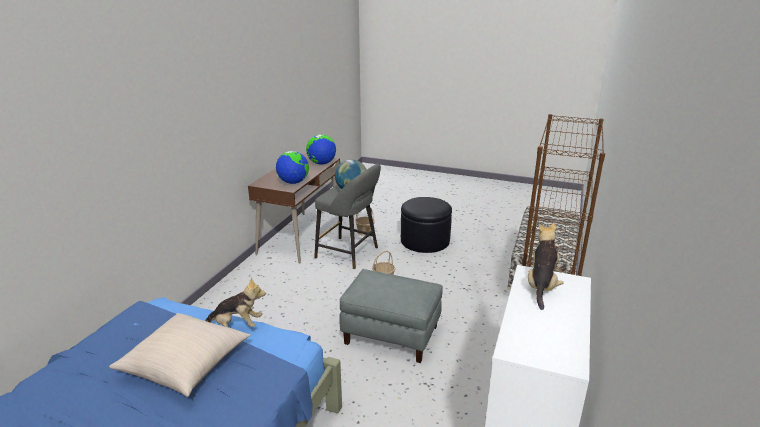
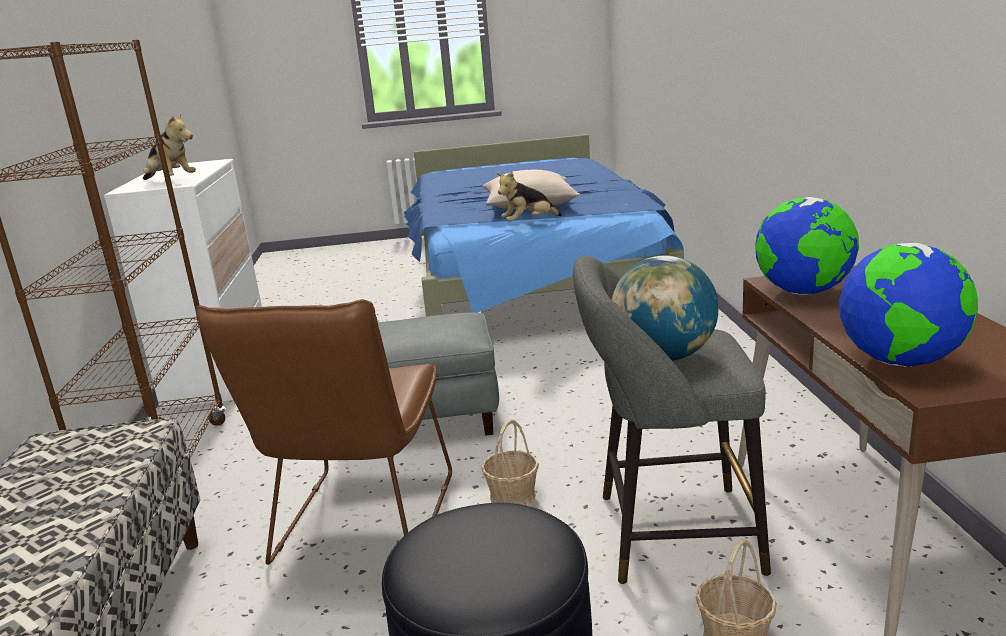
camera: 155 degrees right, 5 degrees down
(444, 289) = (361, 526): none -> brown chair
(541, 286) = (171, 181): plush toy -> plush toy turned 45 degrees counterclockwise

